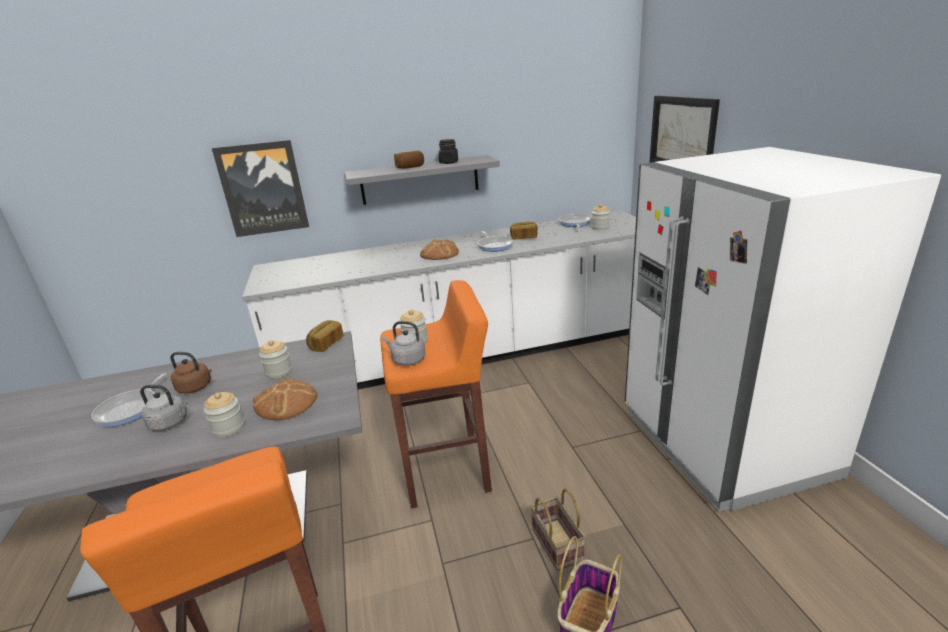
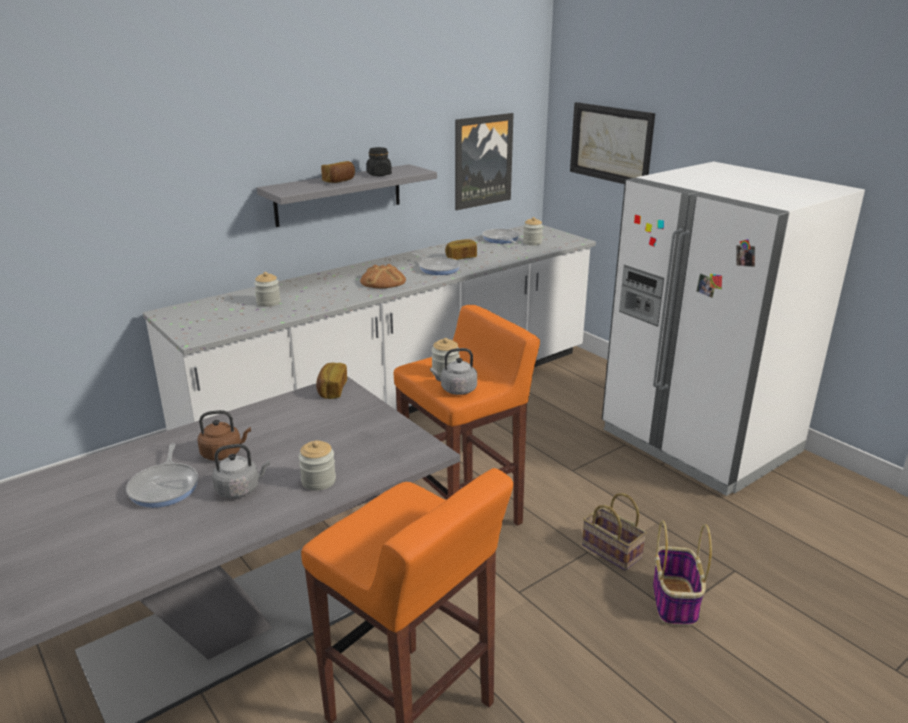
camera: 25 degrees left, 0 degrees up
(263, 188) = (158, 211): picture -> picture (482, 161)
(279, 372) = (309, 424): jar -> jar (268, 302)
(286, 403) = (355, 449): bread -> none

